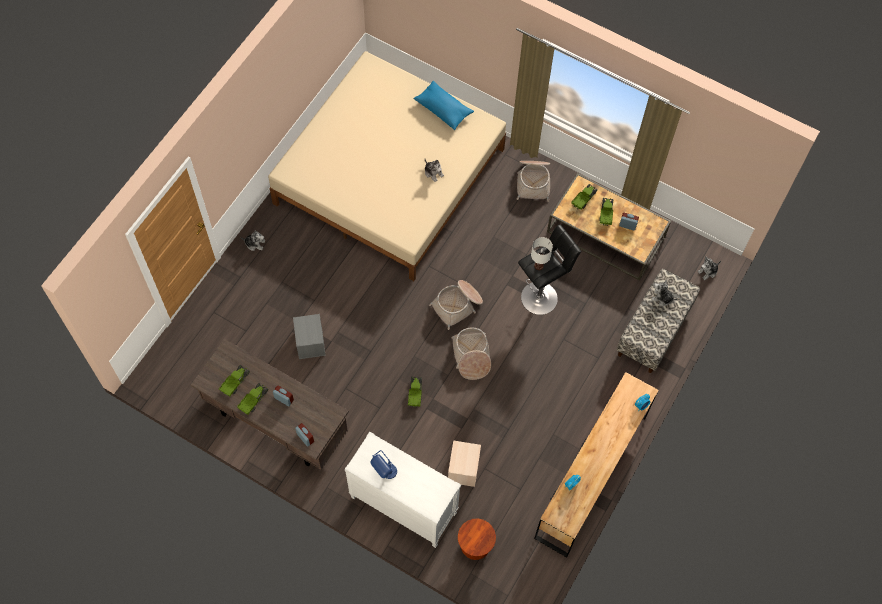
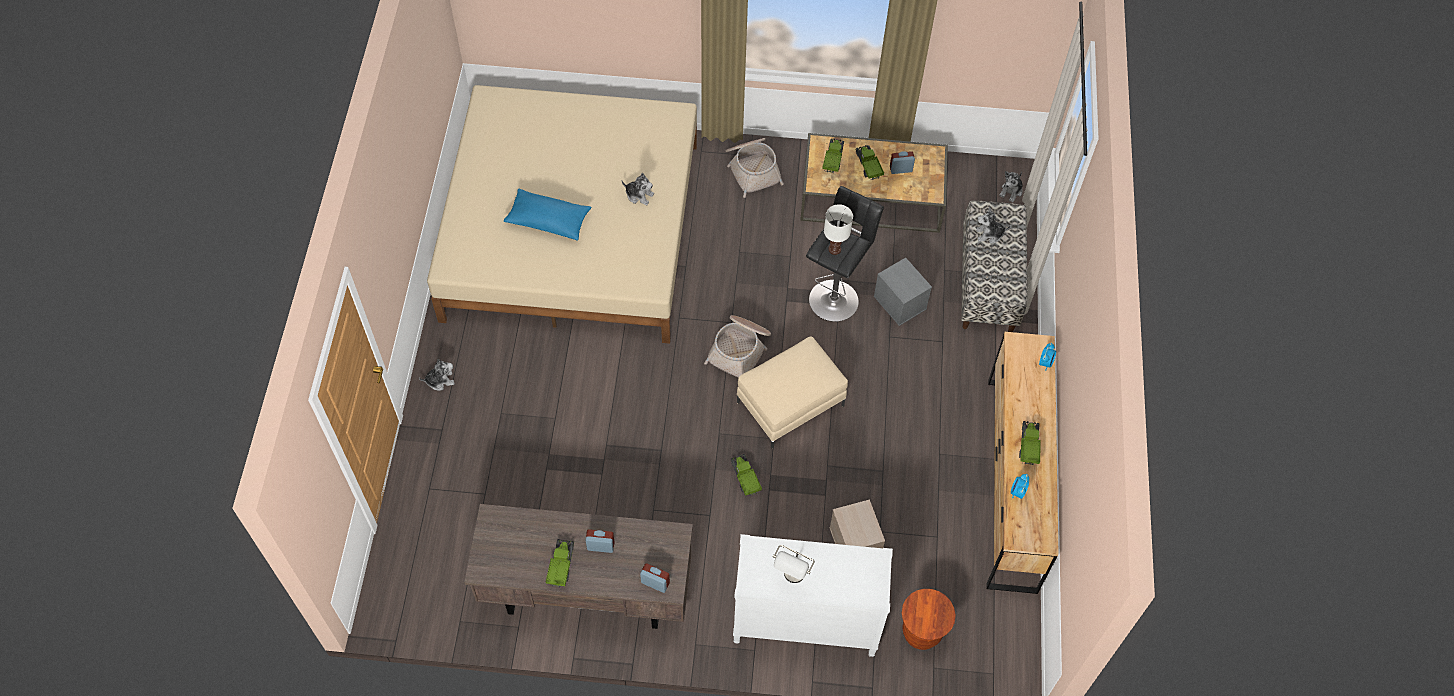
camera: 25 degrees left, 5 degrees down
(235, 382) = (524, 553): toy truck -> toy truck (1028, 446)
(310, 342) = (577, 472): grey storage box -> grey storage box (899, 302)
(385, 475) = (792, 579): blue table lamp -> grey table lamp
(443, 109) = (611, 117): blue pillow -> blue pillow (548, 221)
(471, 356) = (790, 403): basket -> beige ottoman

